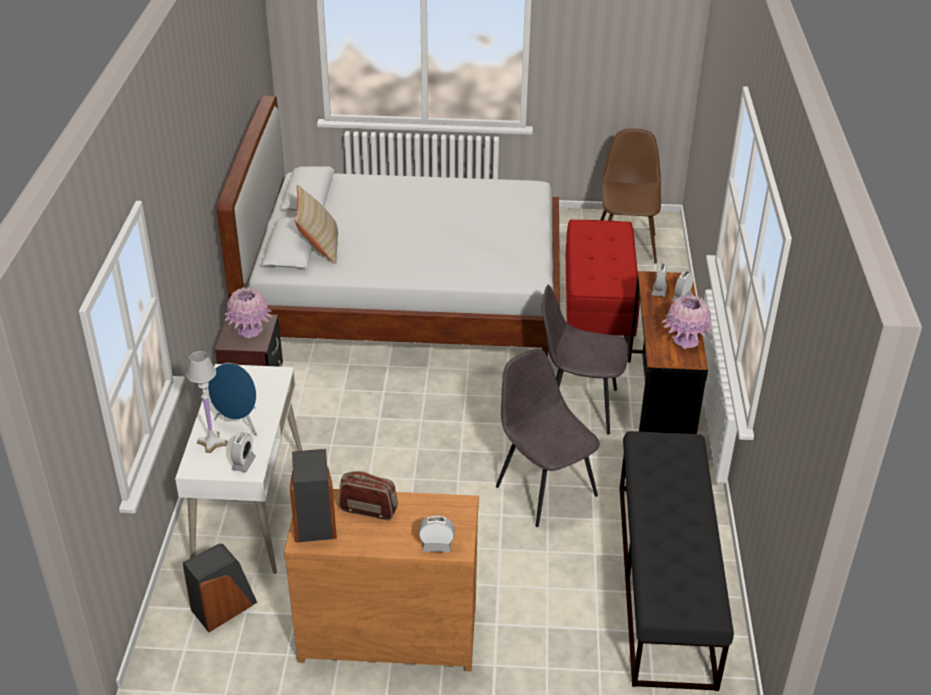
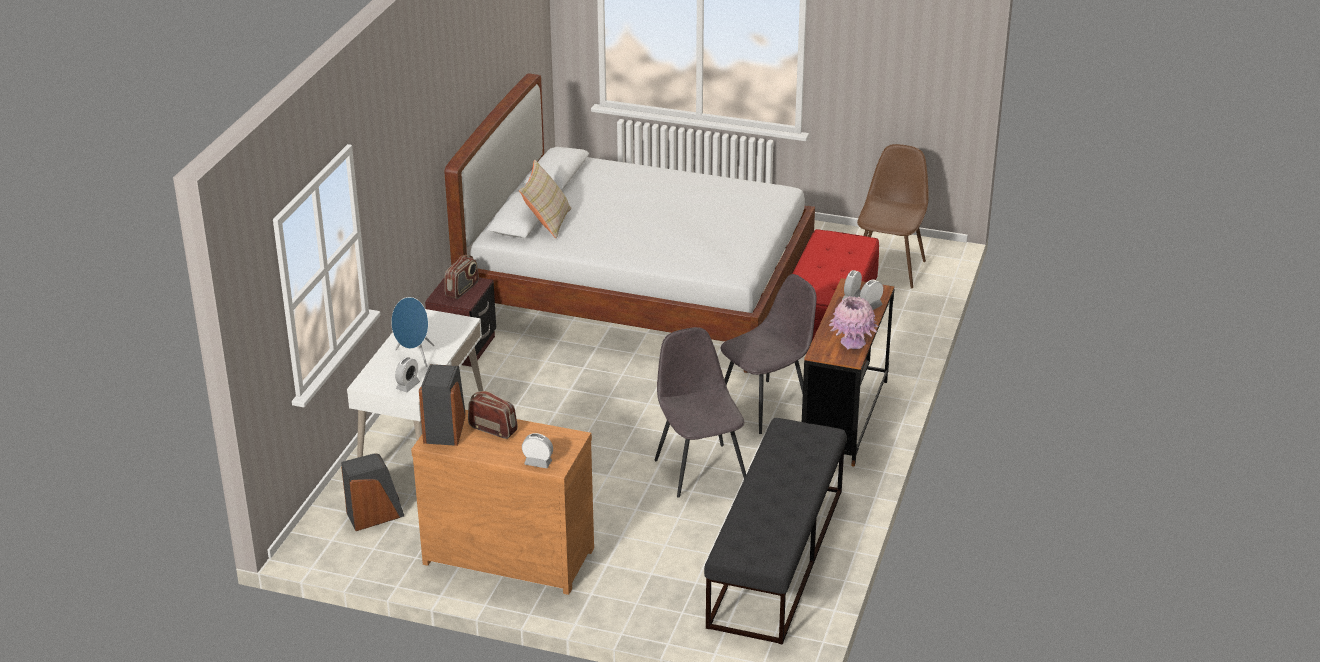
camera: 15 degrees right, 5 degrees down
(212, 442) = (387, 366): white table lamp -> none
(250, 330) = (462, 289): pink vase -> radio
(578, 407) = (766, 406): grey chair -> grey chair turned 120 degrees clockwise

